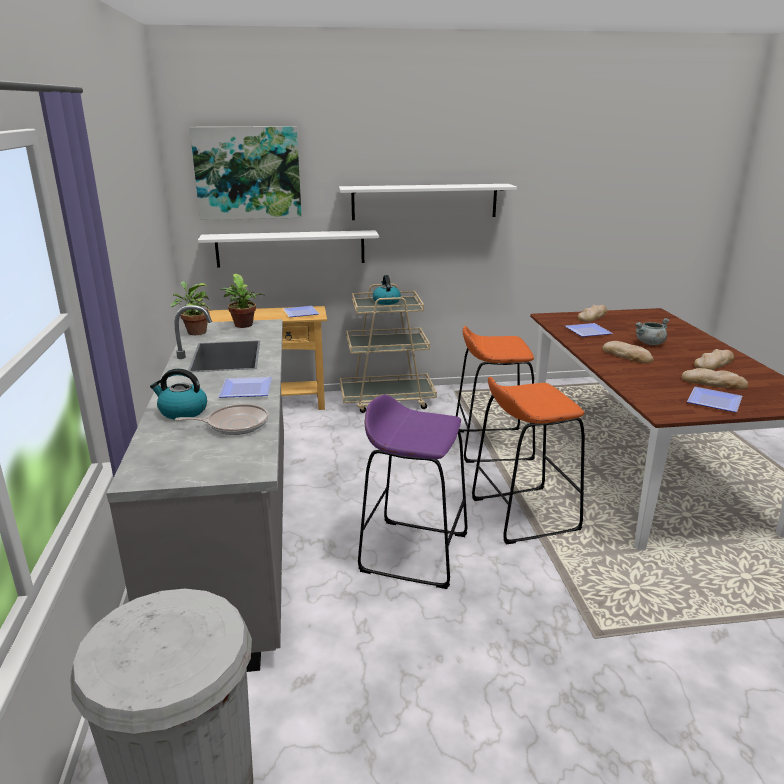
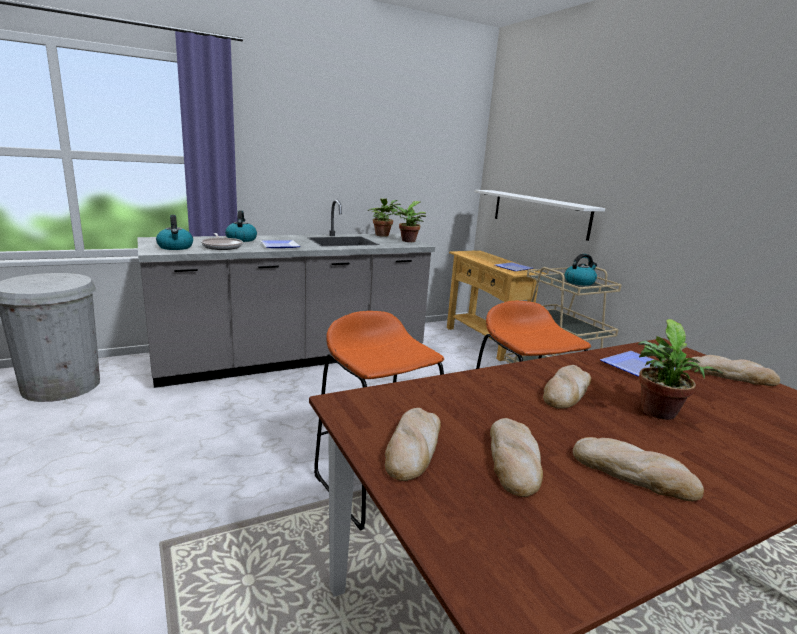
camera: 70 degrees right, 5 degrees down
(227, 456) = (175, 247): none -> kettle
(247, 173) = (526, 142): picture -> none
(414, 552) = (289, 426): purple stool -> none
(424, 201) = (660, 183): white shelf -> none
(650, 343) = (659, 414): grey cooking pot -> potted plant
(712, 402) = (413, 447): plate -> bread

